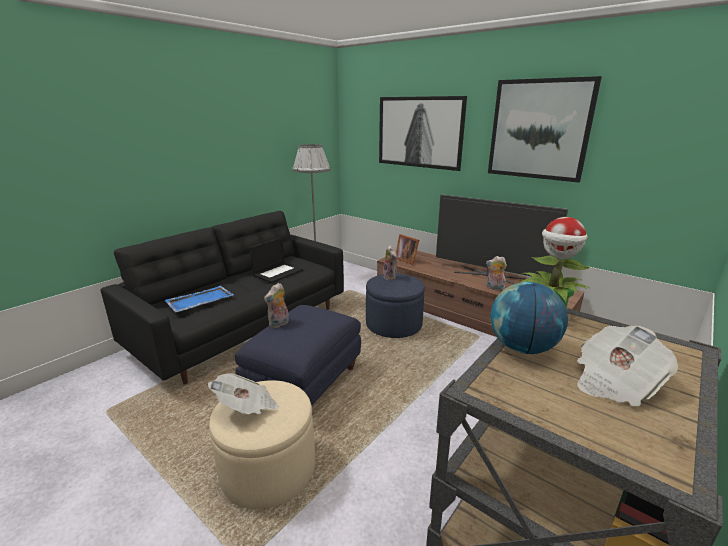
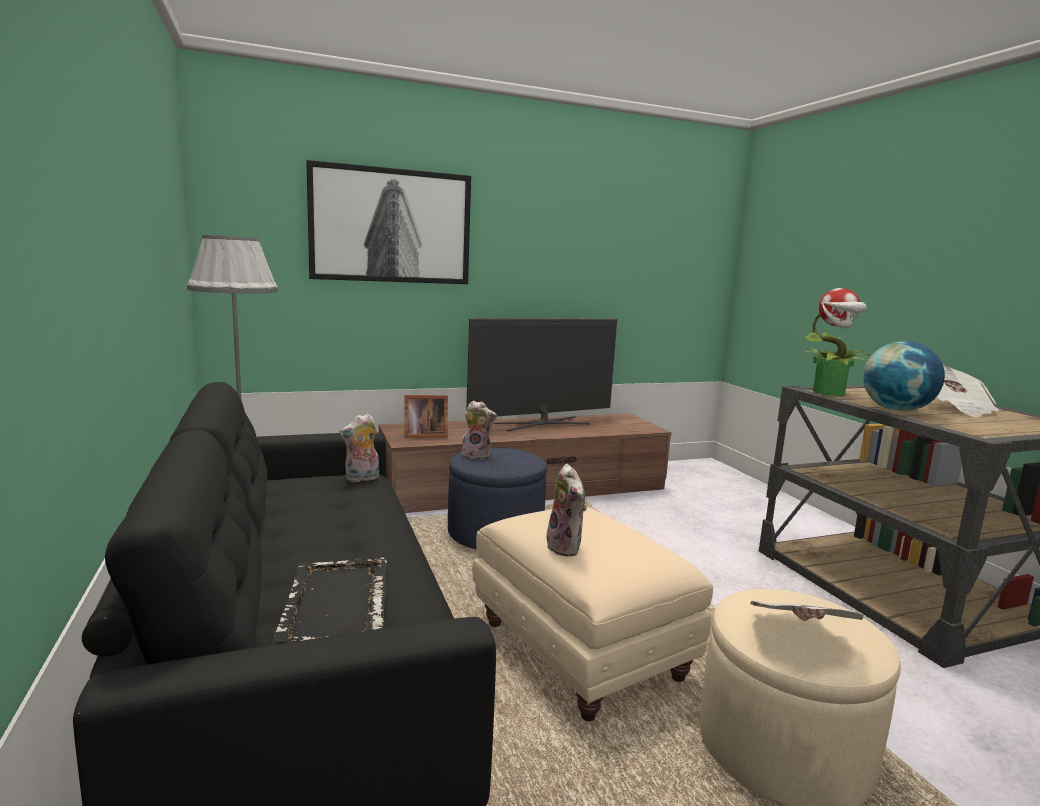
camera: 60 degrees left, 10 degrees down
(199, 300) = (336, 604): blue tray -> black tray
(278, 272) = (327, 505): laptop -> none
(305, 382) = (578, 649): blue ottoman -> beige ottoman
(494, 288) = (579, 432): plush toy -> plush toy (362, 479)
(539, 129) = (566, 227): picture -> none

